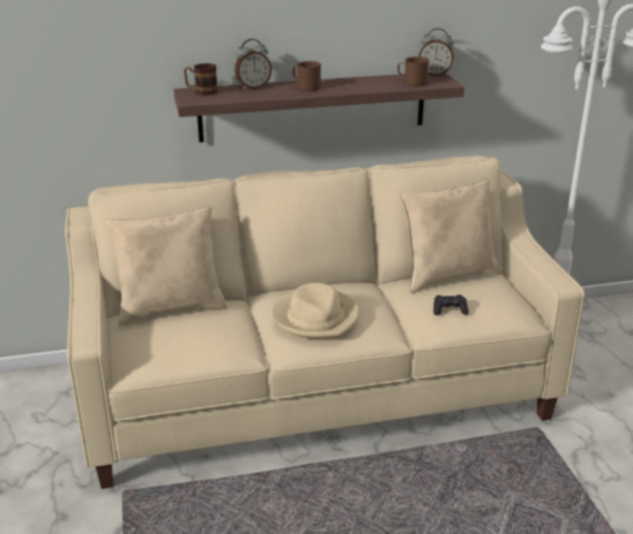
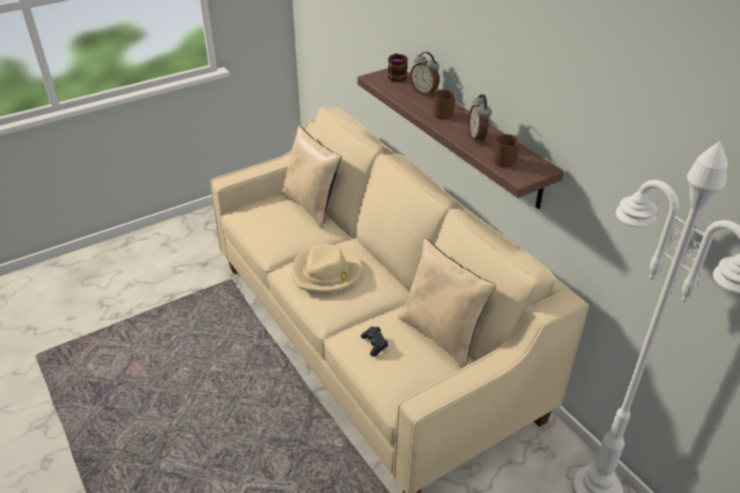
camera: 70 degrees right, 10 degrees up
(434, 74) = (543, 167): alarm clock -> alarm clock (477, 137)

